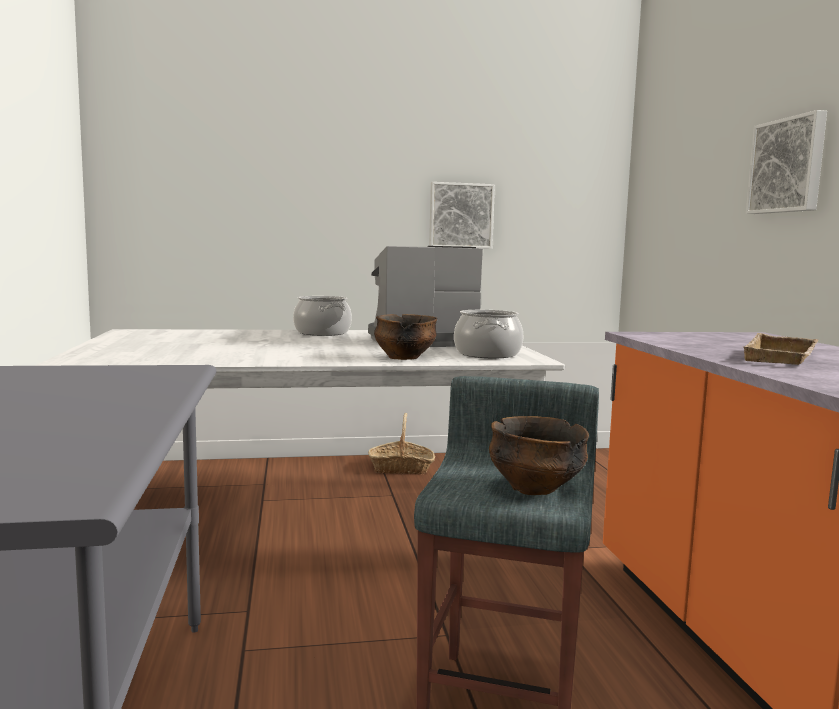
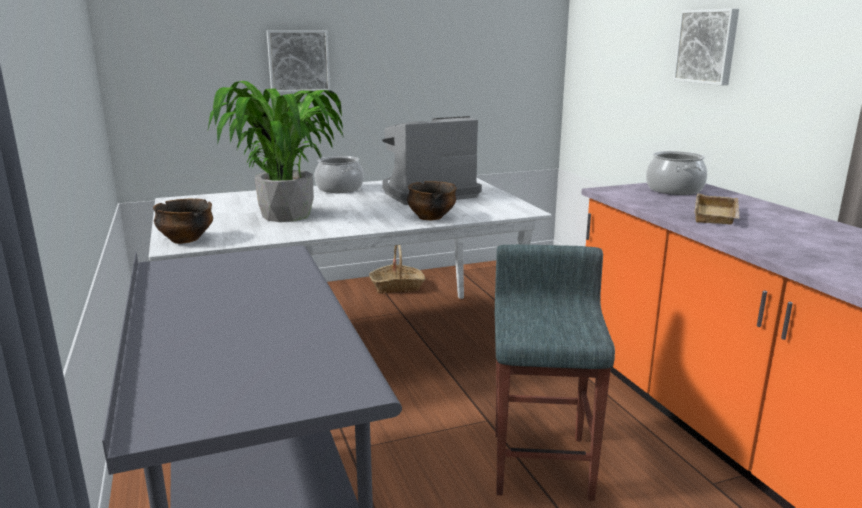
camera: 10 degrees left, 10 degrees up
(234, 347) = (287, 216): none -> potted plant
(460, 216) = (432, 70): picture -> picture (298, 61)
(487, 354) = (488, 207): cooking pot -> cooking pot (673, 190)
(534, 488) = (570, 326): bowl -> bowl (186, 240)

